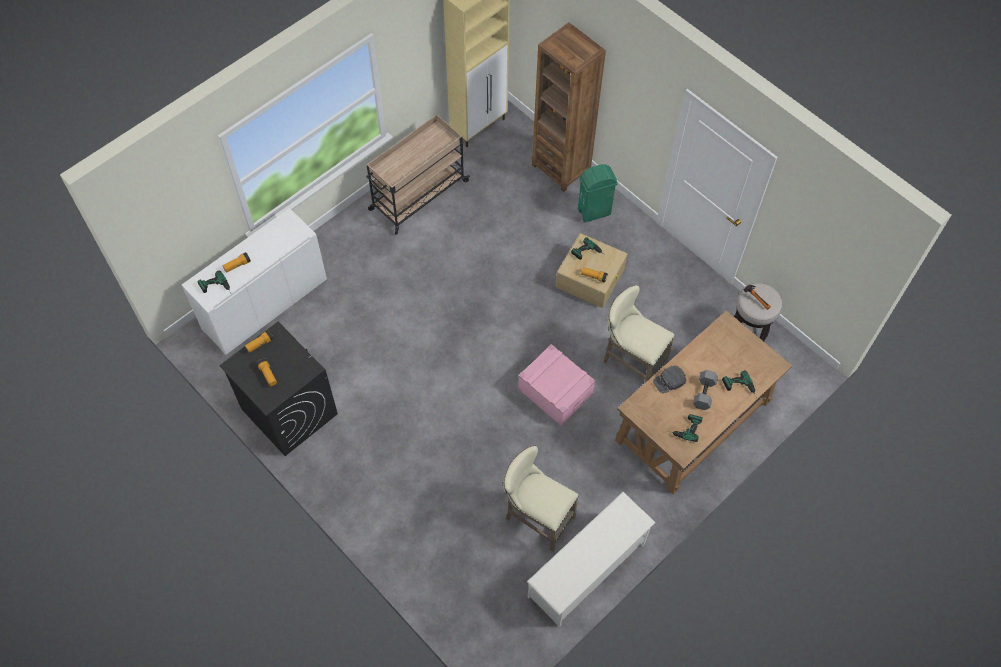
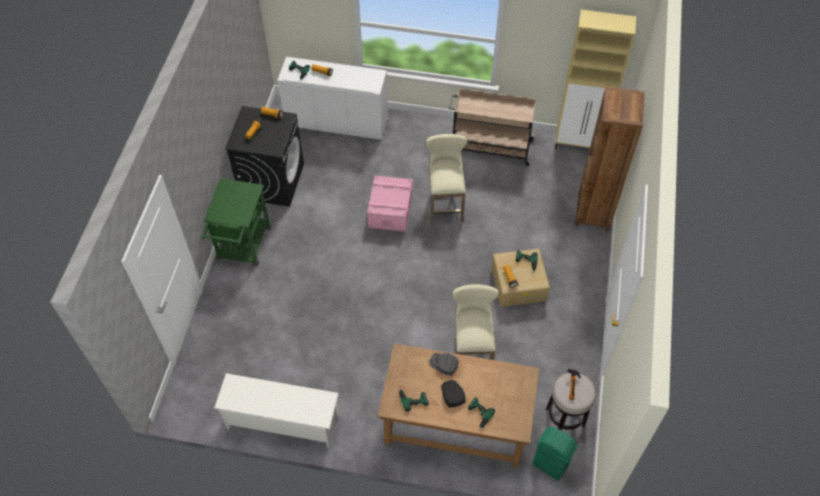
camera: 55 degrees right, 5 degrees down
(352, 489) = (242, 247): none -> green cart
(536, 517) = (300, 365): beige stool -> beige stool (445, 202)
(555, 391) = (406, 318): pink storage box -> pink storage box (390, 210)
(594, 212) = (576, 254): green trash can -> green trash can (550, 466)
(704, 394) = (452, 394): grey dumbbell -> black cap

